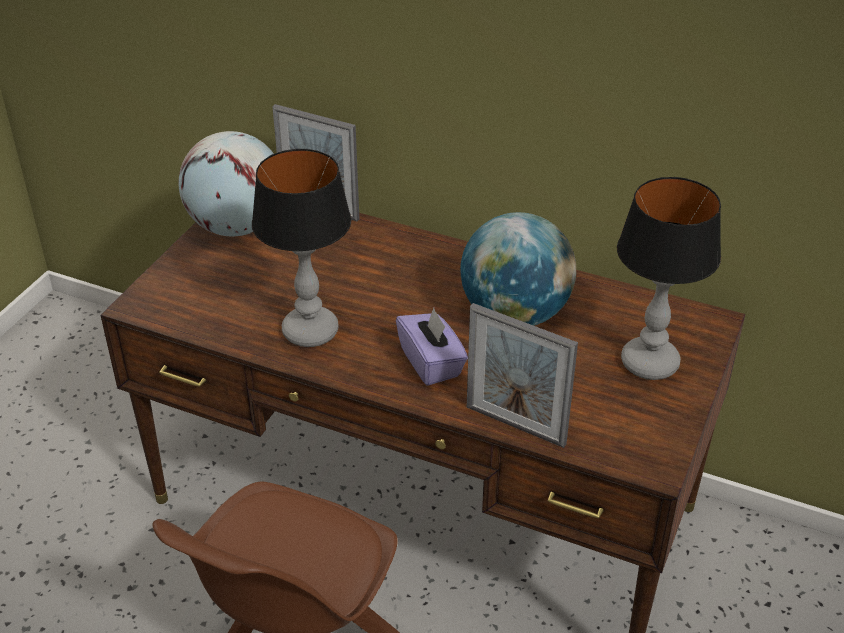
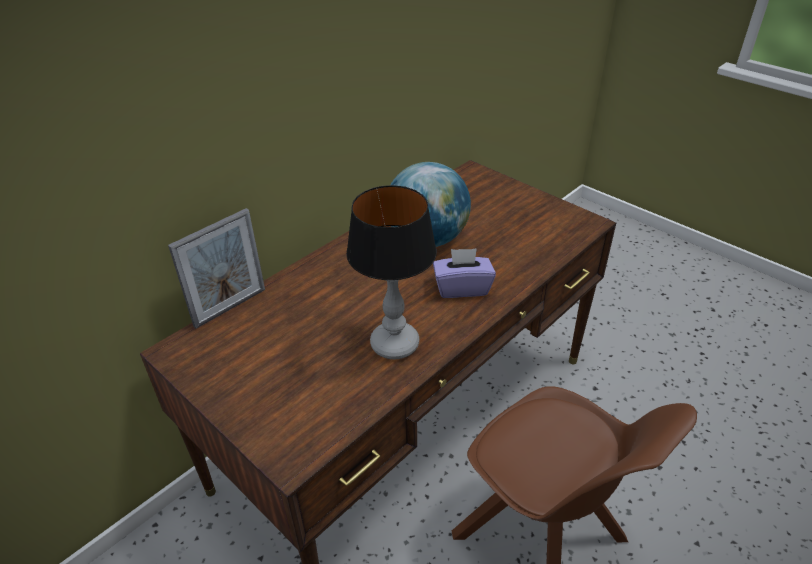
camera: 70 degrees left, 0 degrees up
(237, 226) = (215, 365): globe -> none
(515, 425) = (539, 265): picture frame -> none
(649, 362) = (499, 201): table lamp -> none

